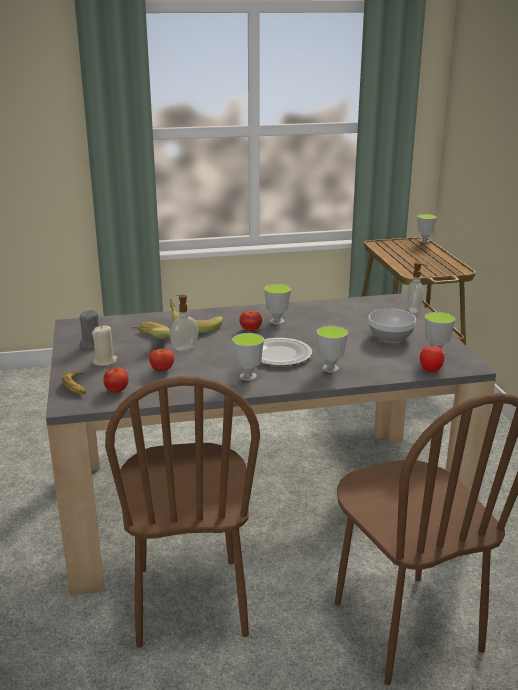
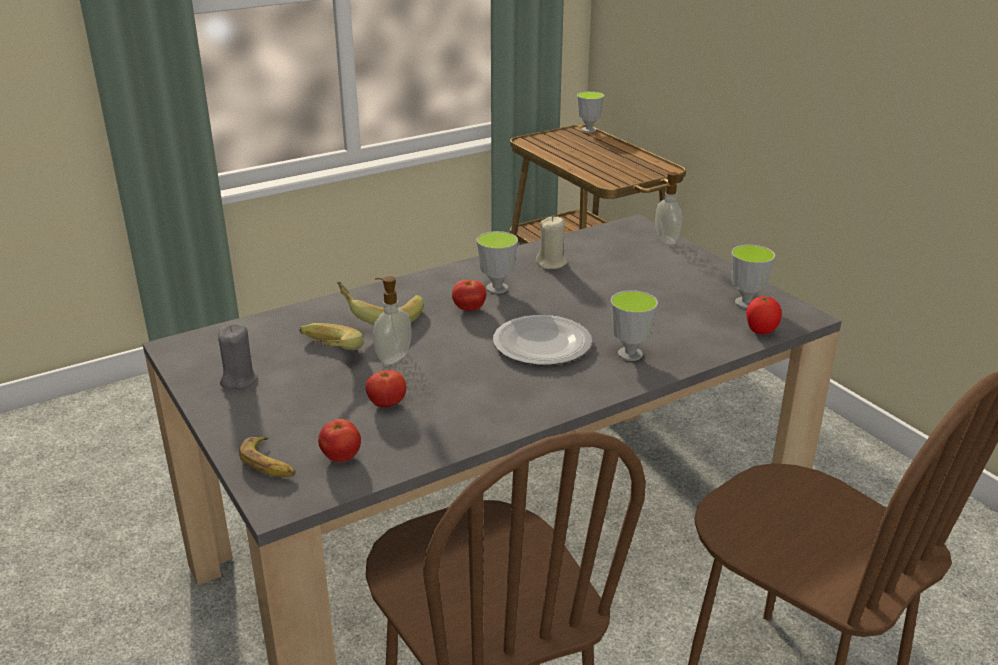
camera: 20 degrees left, 5 degrees up
(105, 361) = (283, 406): beige candle -> beige candle (551, 263)
(248, 377) = (525, 390): cup -> none
(390, 337) = (669, 288): bowl -> none

